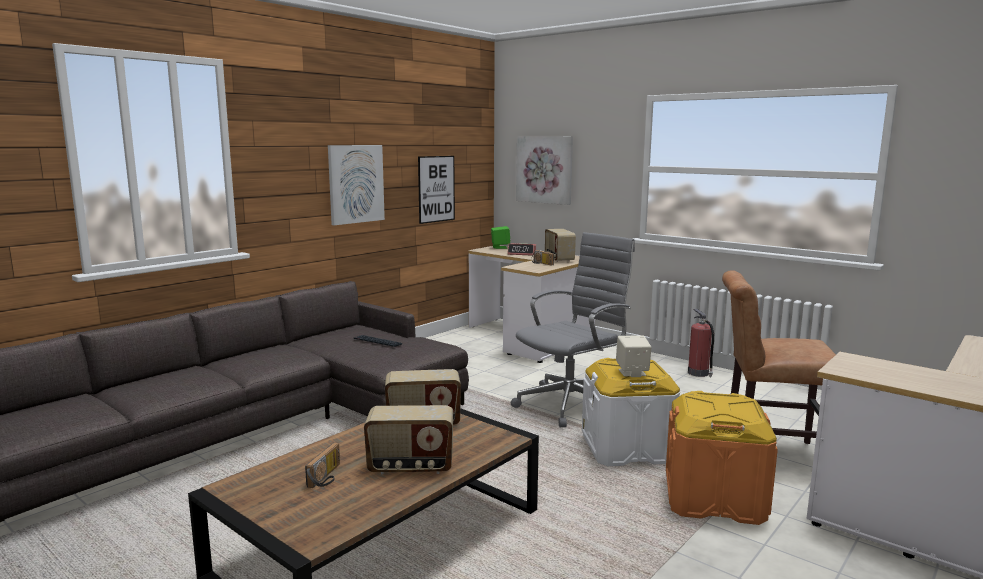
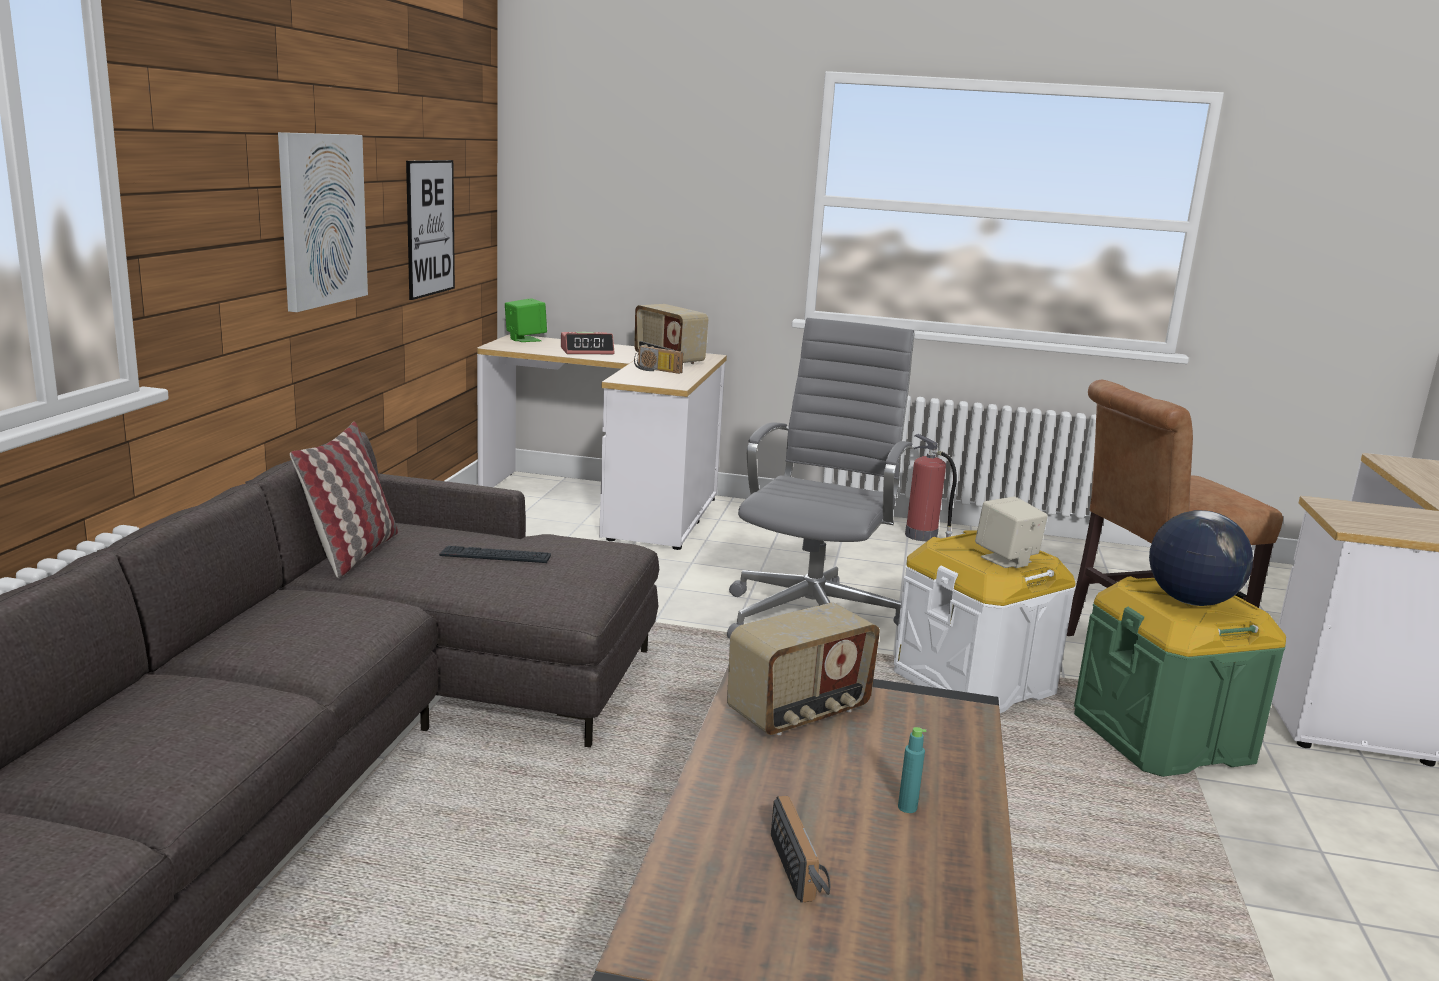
camera: 30 degrees left, 5 degrees up
(325, 334) = (352, 553): none -> pillow
(410, 467) = (907, 807): radio -> turquoise bottle
(544, 169) = (614, 193): picture -> none
(713, 498) = (1162, 736): orange storage box -> green storage box
(718, 407) = (1191, 601): none -> globe

